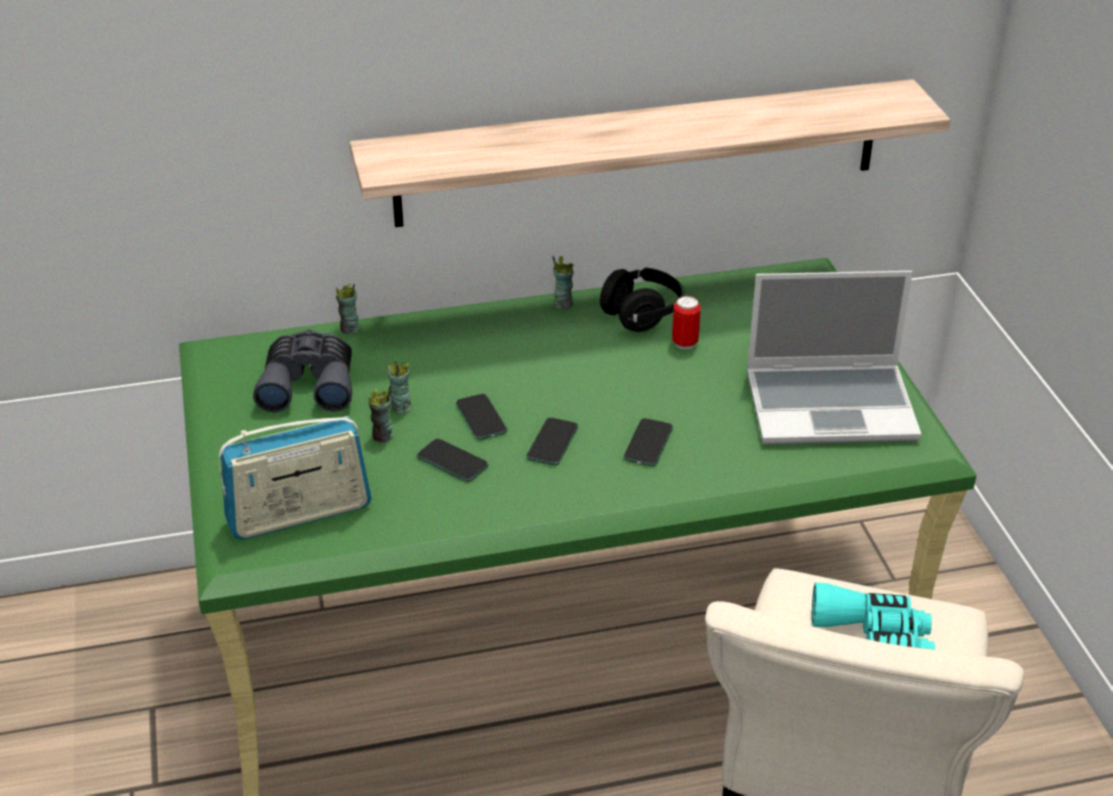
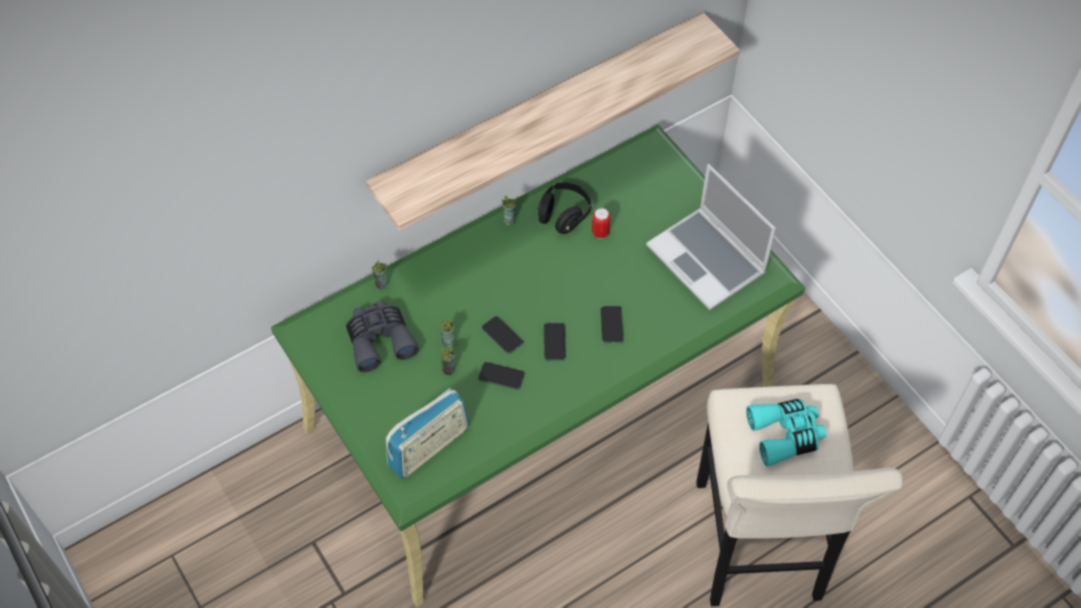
camera: 20 degrees left, 20 degrees up
(832, 405) = (708, 260): laptop -> laptop turned 75 degrees clockwise

